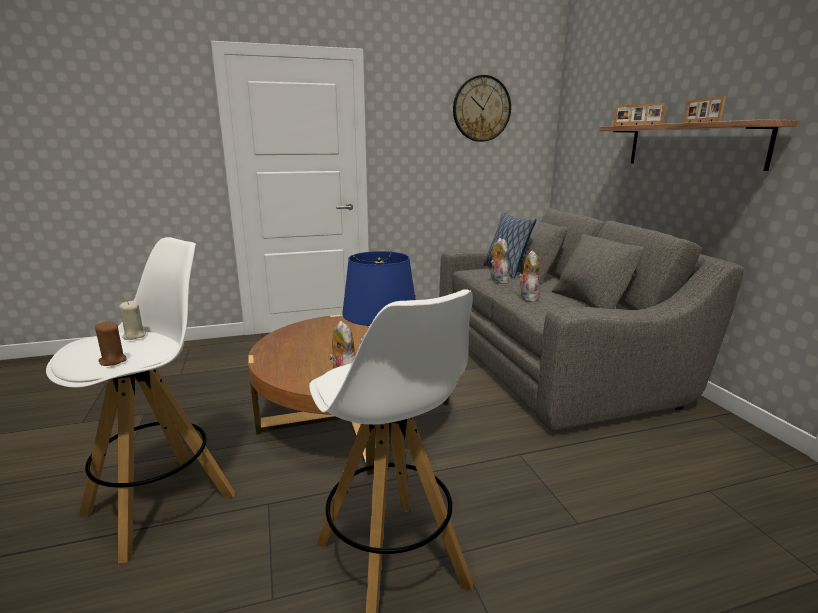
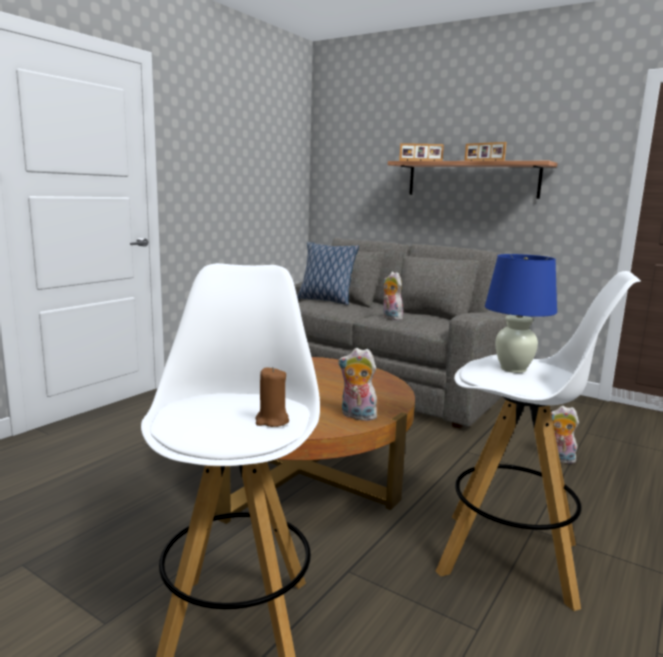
camera: 40 degrees left, 5 degrees down
(134, 336) = (205, 400): beige candle -> none
(481, 109) = (256, 136): wall clock -> none
(497, 281) = (339, 309): plush toy -> plush toy (558, 459)

